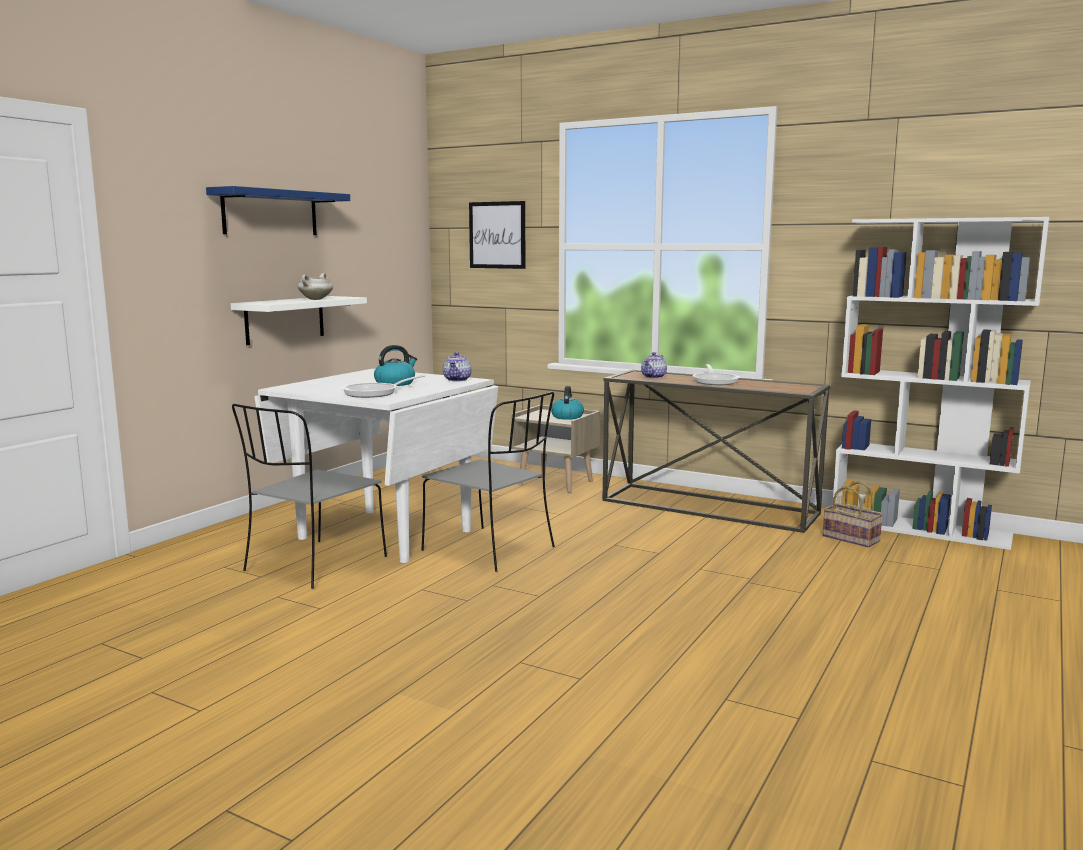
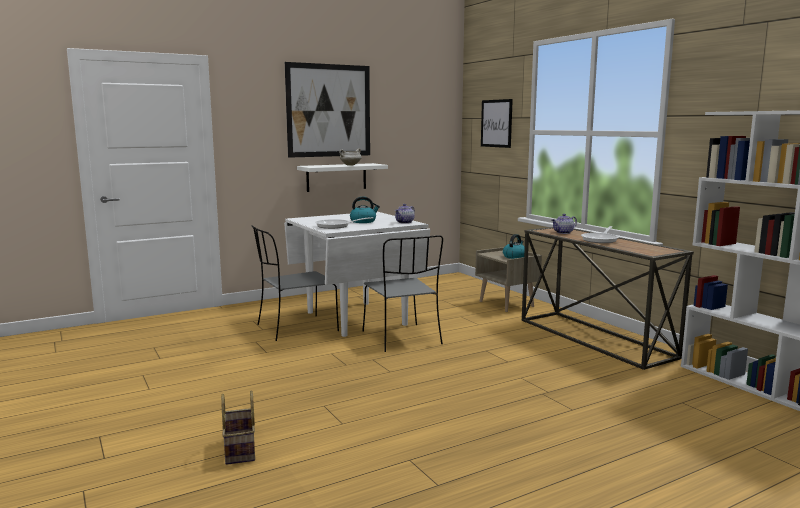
camera: 30 degrees right, 0 degrees up
(270, 213) = (329, 110): blue shelf -> picture
(852, 539) = (679, 382): basket -> basket (241, 450)

